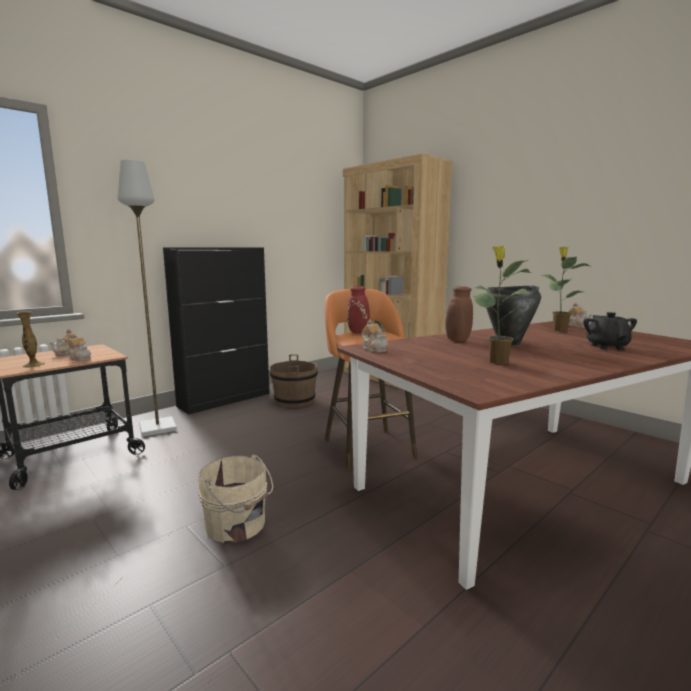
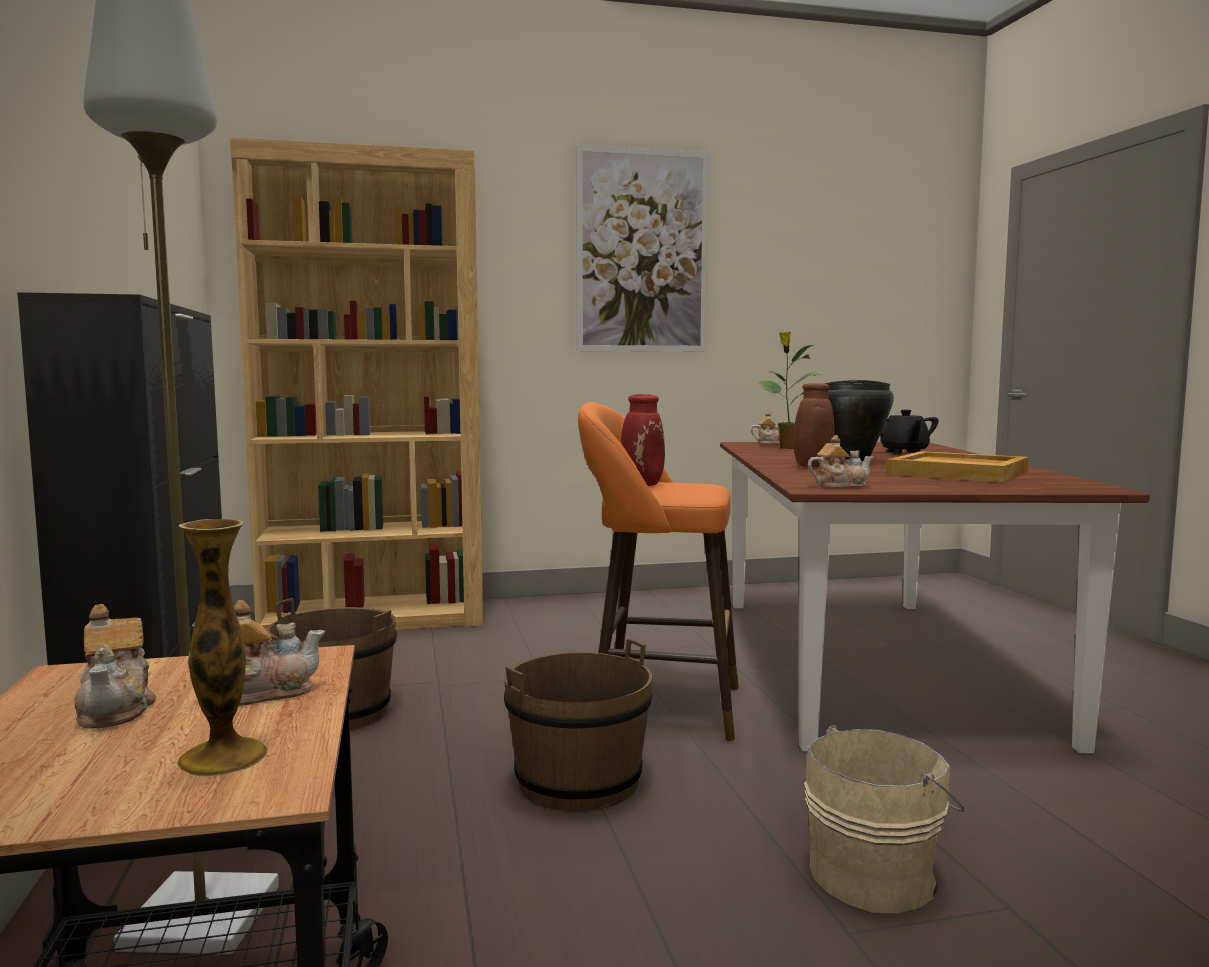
camera: 60 degrees left, 5 degrees down
(275, 449) = (578, 782): none -> brown bucket
(497, 362) = (959, 473): potted plant -> beige tray
(549, 191) = (642, 251): none -> picture
(606, 346) = (904, 452): black teapot -> black teapot turned 120 degrees counterclockwise

